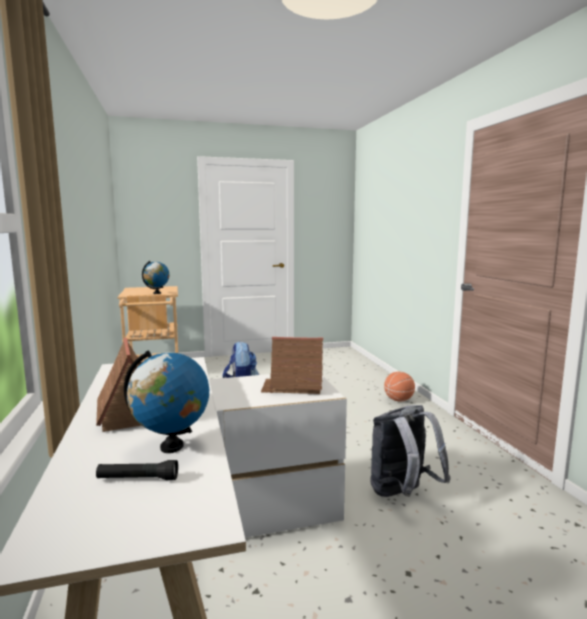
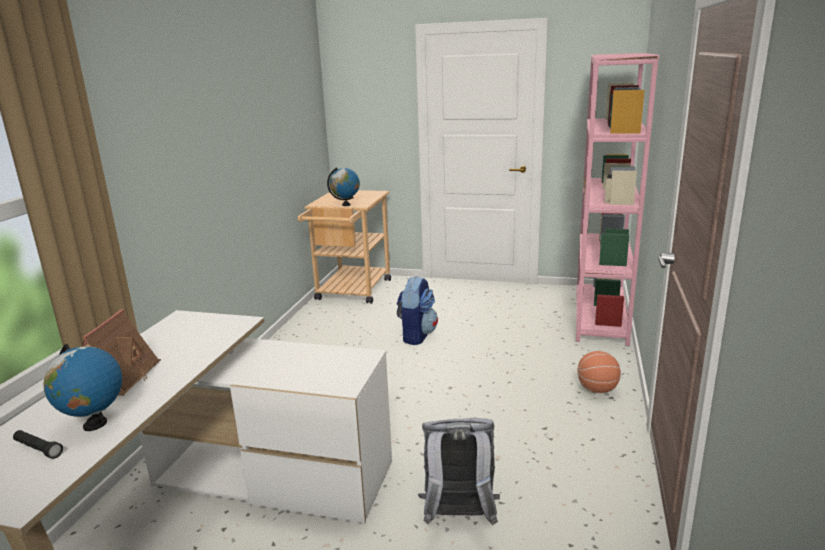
camera: 30 degrees right, 10 degrees up
(293, 386) = (328, 369): toy house -> none
(355, 363) = (600, 318): none -> pink bookcase

